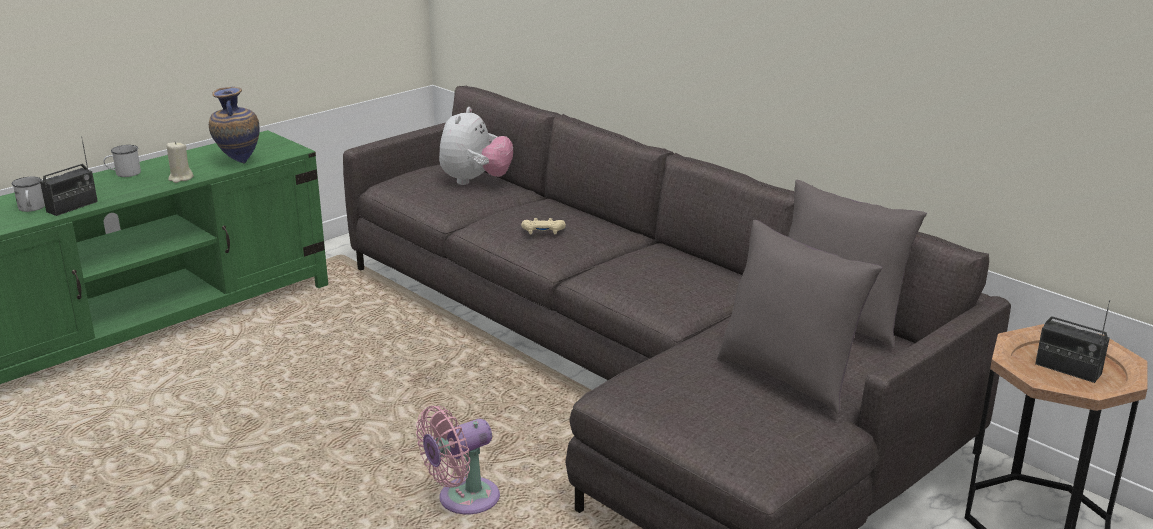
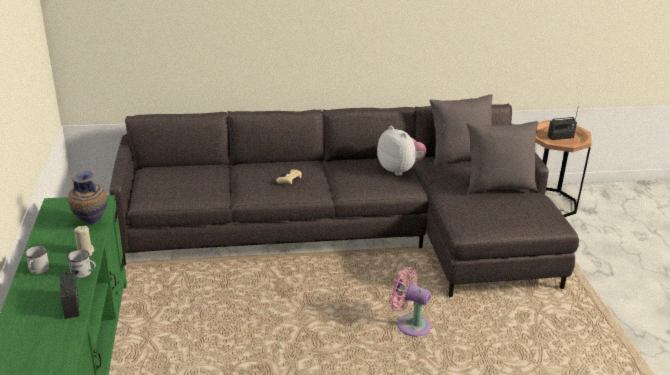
camera: 55 degrees left, 5 degrees up
(31, 208) = (47, 324): white mug -> white mug (84, 273)
(462, 500) = (410, 324): pink fan -> pink fan turned 120 degrees clockwise
(475, 181) = (191, 172): plush toy -> plush toy (400, 170)

